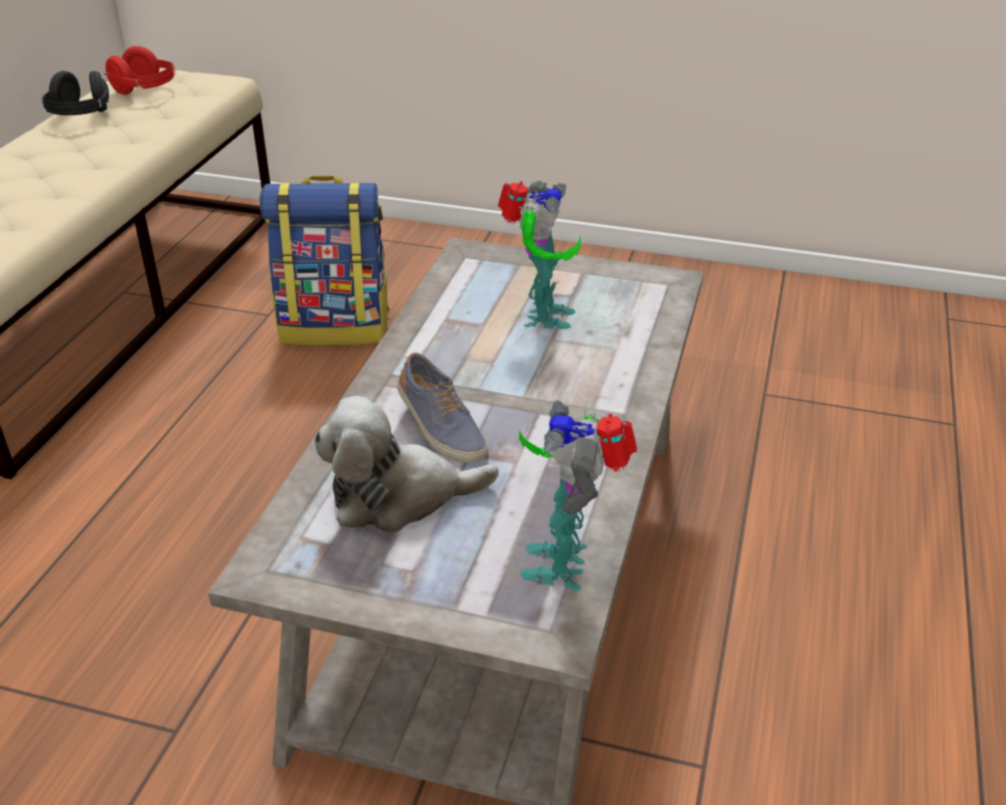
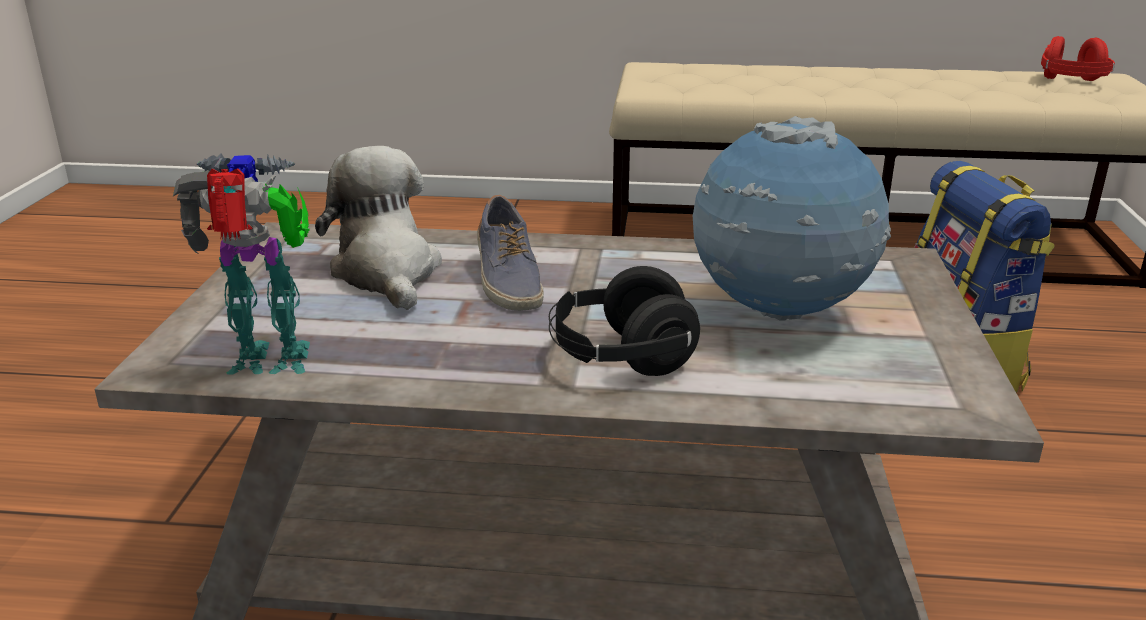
camera: 80 degrees right, 10 degrees down
(81, 116) = (977, 74): black headphones -> black headphones (620, 359)
(440, 429) = (506, 280): shoe -> shoe turned 60 degrees counterclockwise
(541, 317) = (779, 316): toy robot -> globe

